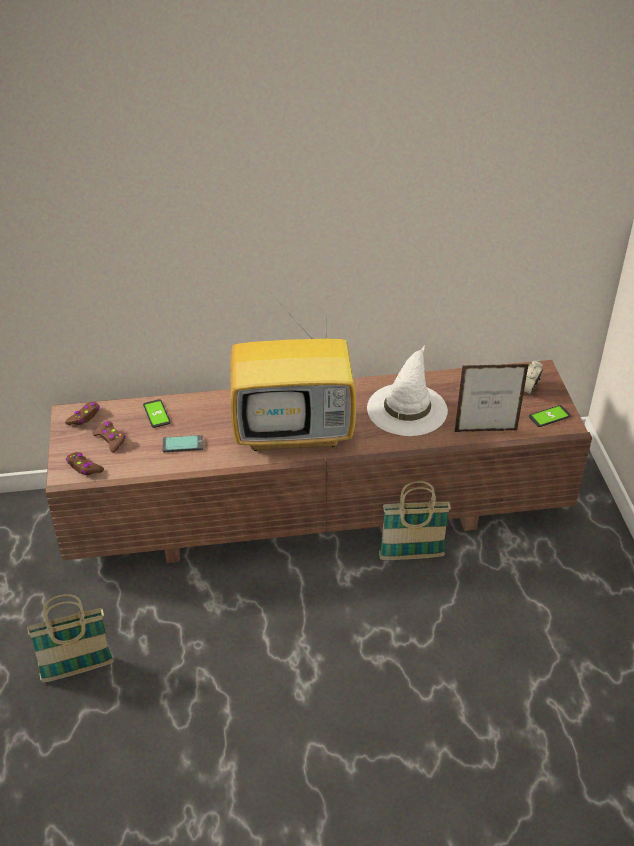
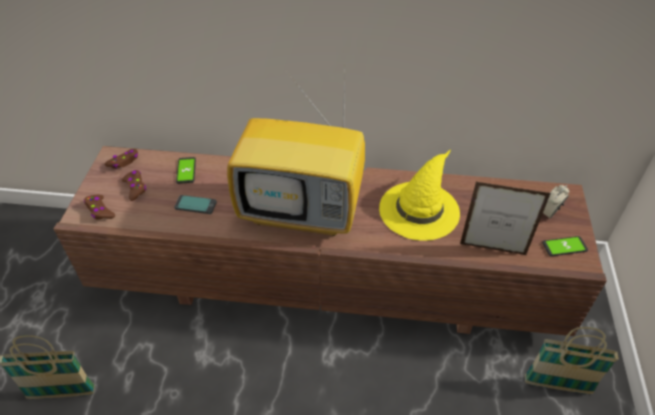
camera: 15 degrees right, 5 degrees up
(407, 408) = (419, 209): white hat -> yellow hat
(411, 556) = (399, 347): basket -> basket (557, 385)

